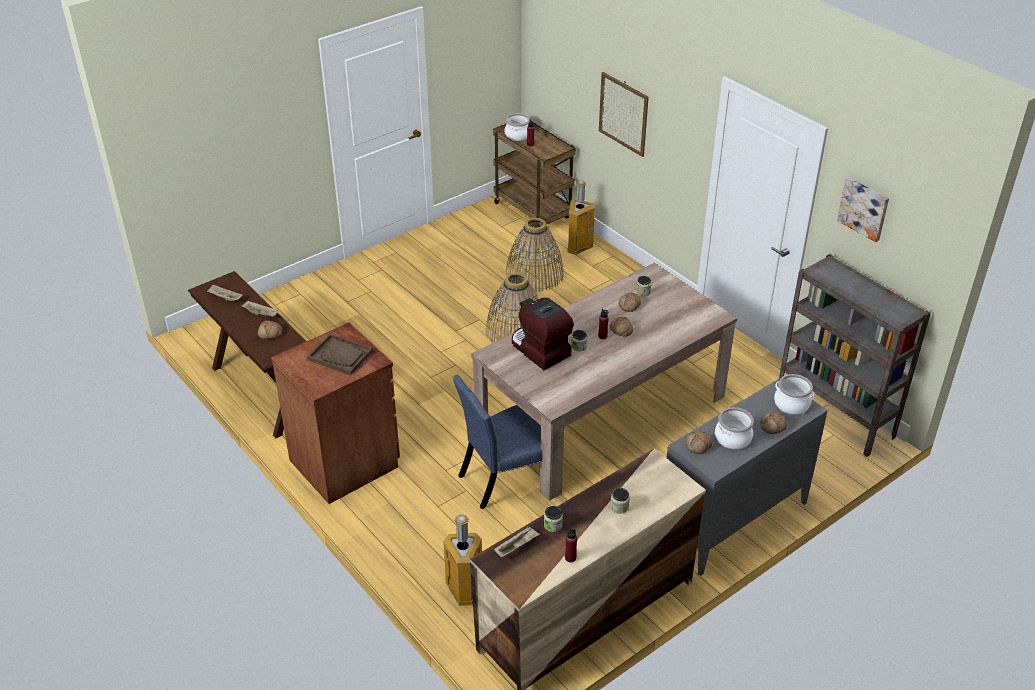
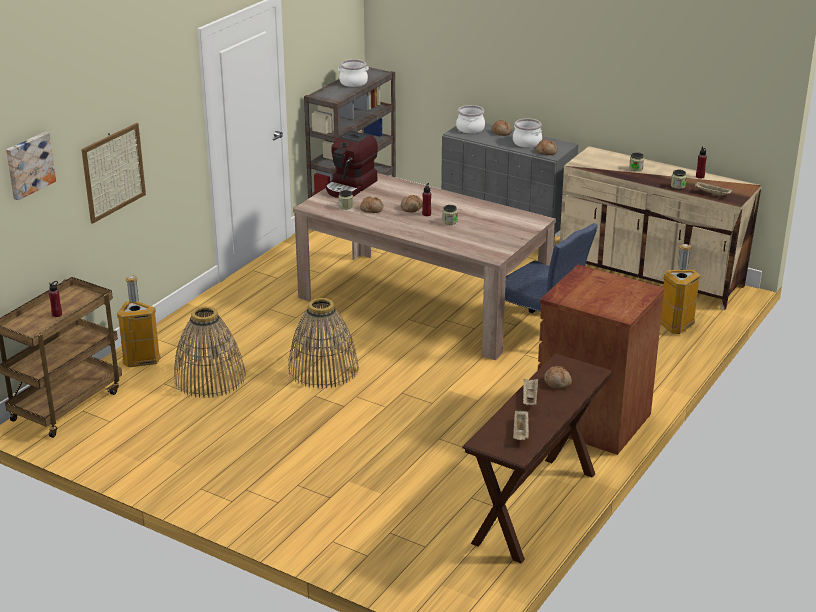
camera: 110 degrees left, 10 degrees down
(340, 356) = (593, 290): brown tray -> none
(517, 135) = (34, 327): cooking pot -> cooking pot (353, 83)
(539, 350) = (468, 237): coffee machine -> coffee machine (351, 186)
(864, 208) = (314, 33): picture -> picture (29, 165)

